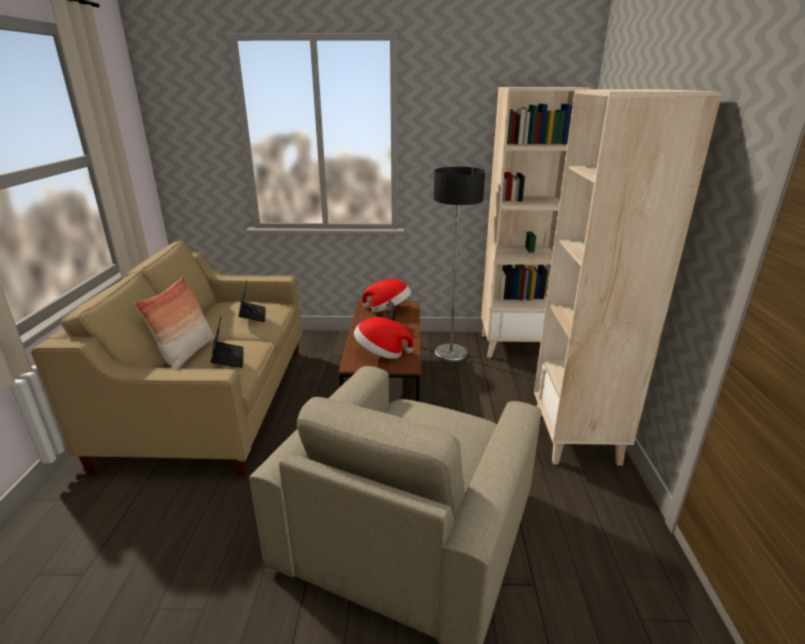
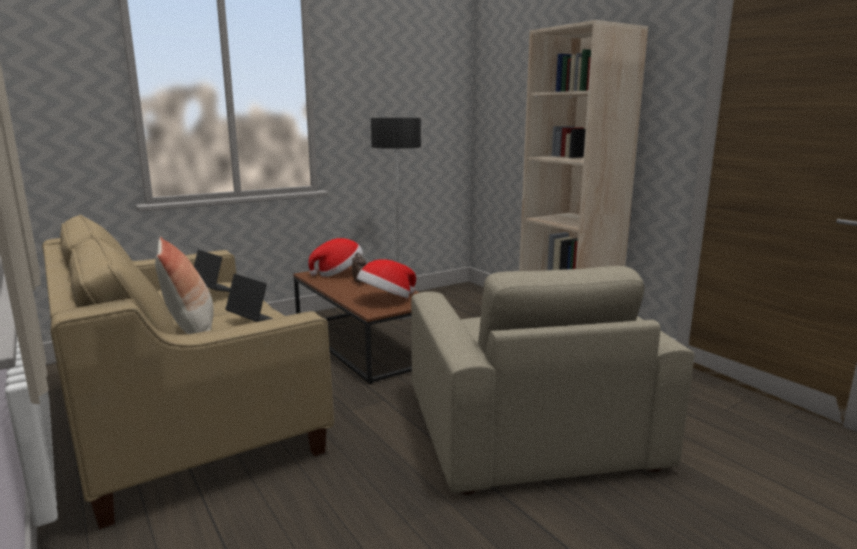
camera: 35 degrees left, 10 degrees down
(514, 346) = (444, 296): beige bookcase -> none

